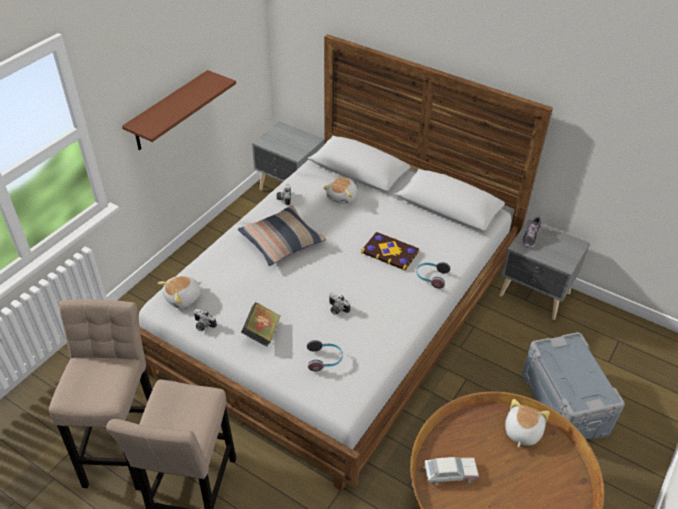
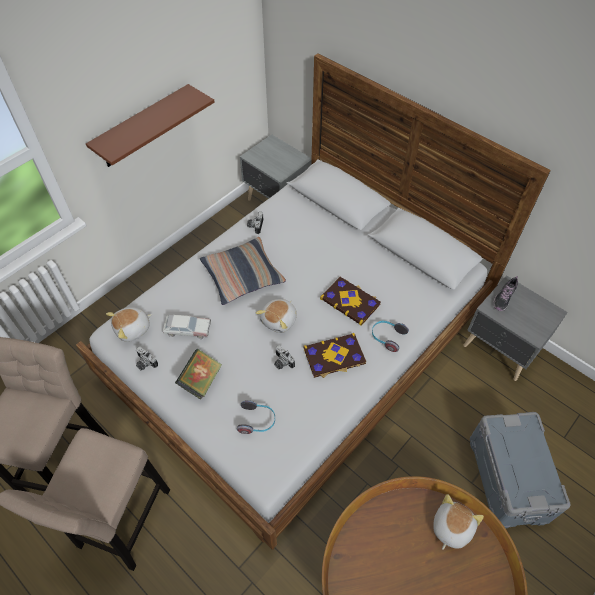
camera: 10 degrees right, 10 degrees up
(342, 197) = (314, 230): plush toy -> plush toy (280, 320)
(385, 299) = (334, 357): none -> book
(450, 473) = (365, 565): toy car -> toy car (187, 329)

